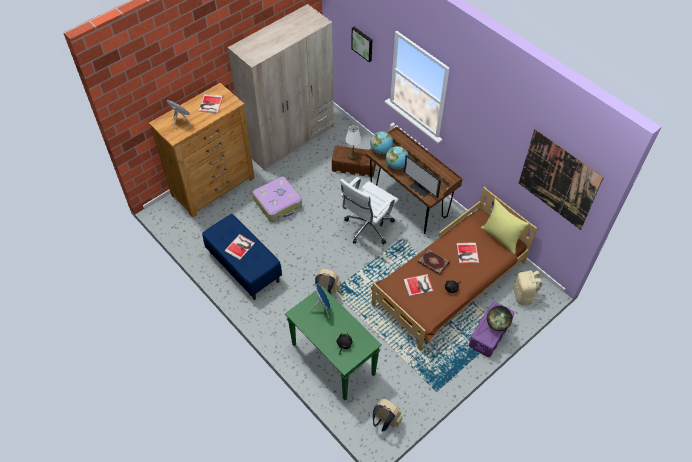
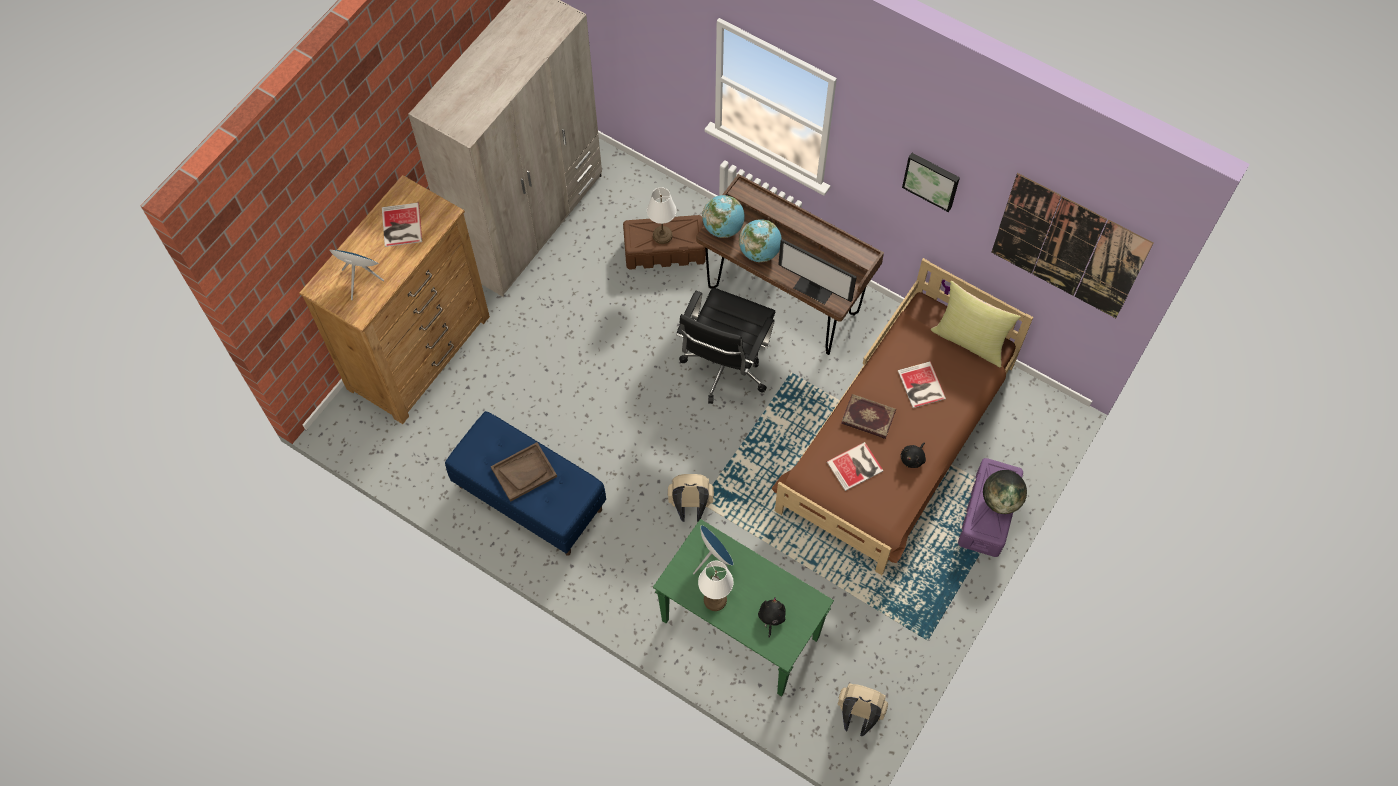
camera: 15 degrees left, 10 degrees up
(240, 246) = (524, 472): book -> brown tray
(278, 203) = (550, 358): suitcase -> none
(316, 328) = (715, 599): none -> white table lamp
(362, 43) = (646, 36): picture -> picture (932, 180)
(367, 228) = (725, 368): white office chair -> black office chair
(524, 295) = (1026, 429): beige backpack -> none

